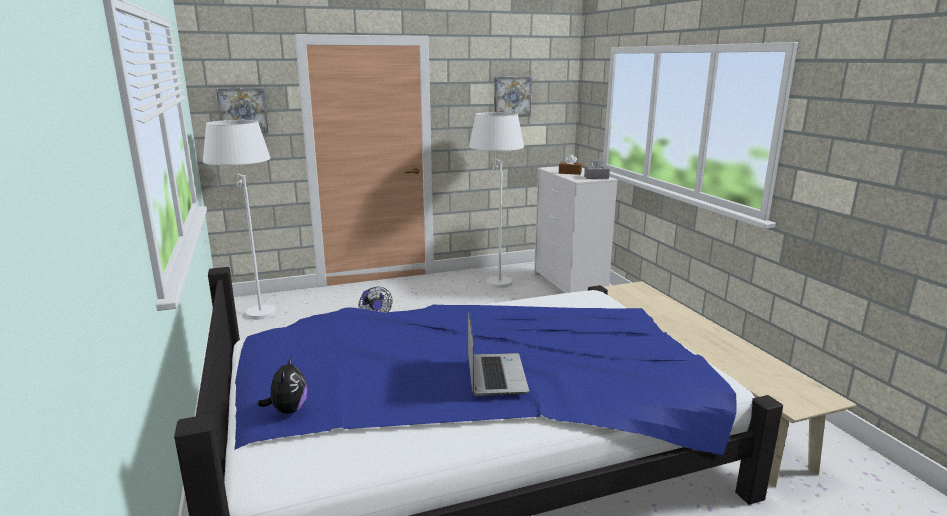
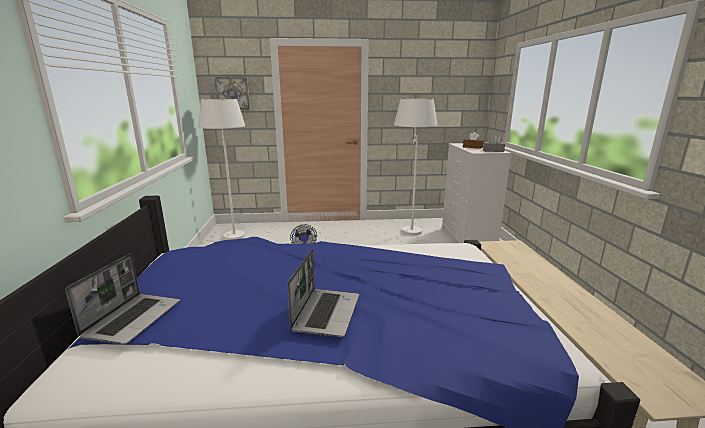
camera: 15 degrees right, 0 degrees up
(288, 410) = (133, 318): plush toy -> laptop
(511, 96) = (433, 87): picture -> none

